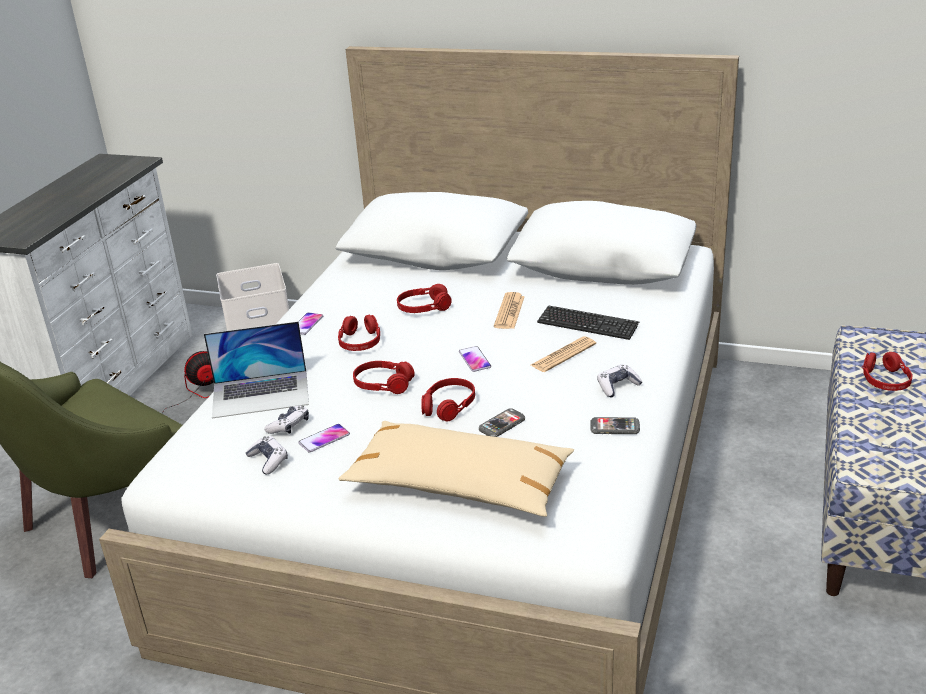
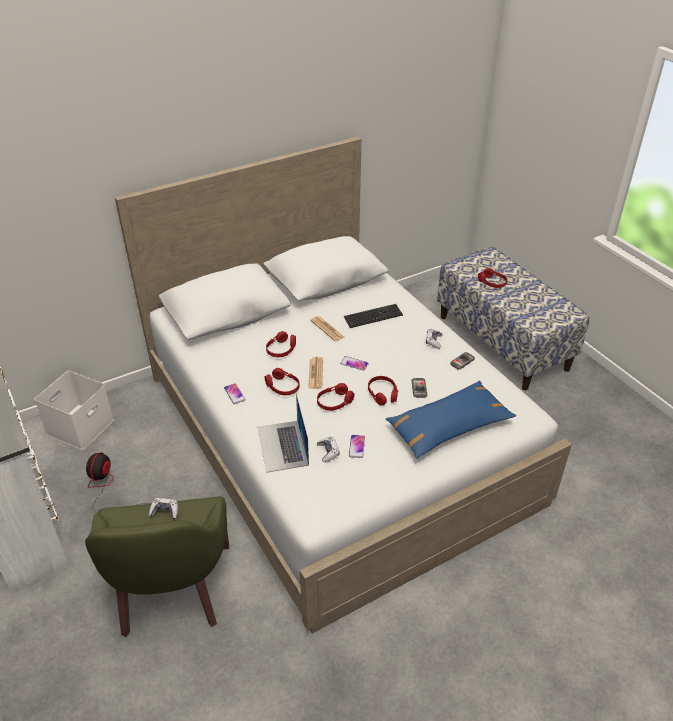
camera: 50 degrees left, 10 degrees up
(261, 394) = (282, 446): laptop -> laptop turned 135 degrees clockwise
(268, 460) = (350, 475): game controller -> game controller (165, 511)
(459, 484) = (448, 427): beige pillow -> blue pillow
(563, 355) = (388, 339): newspaper -> newspaper (315, 373)

